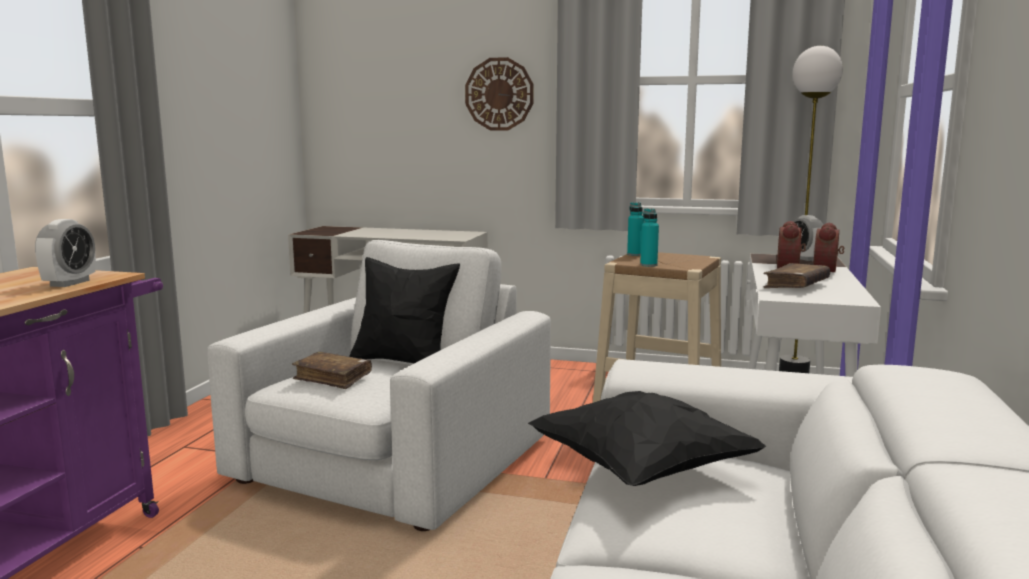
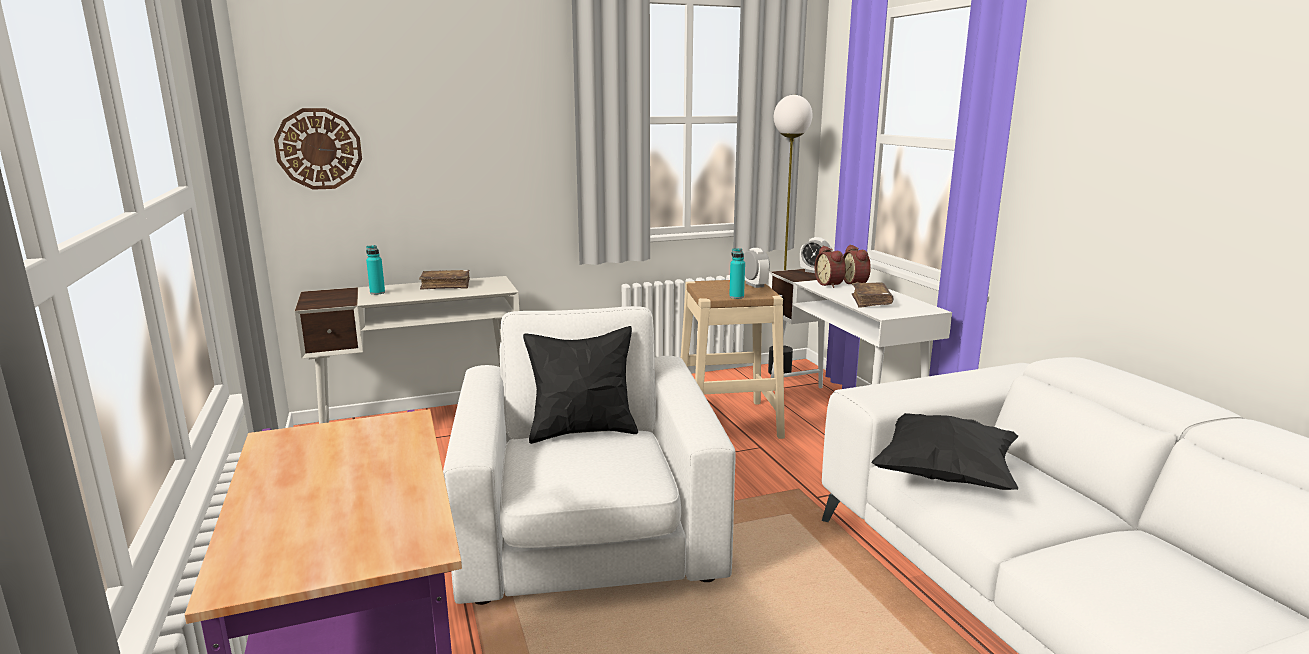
camera: 35 degrees left, 5 degrees up
(70, 283) = (399, 444): alarm clock -> alarm clock (754, 285)
(333, 378) = (578, 467): brown book -> brown book (445, 285)
(499, 94) = (507, 133): wall clock -> wall clock (319, 149)
(635, 254) = (699, 286): turquoise bottle -> turquoise bottle (377, 293)

